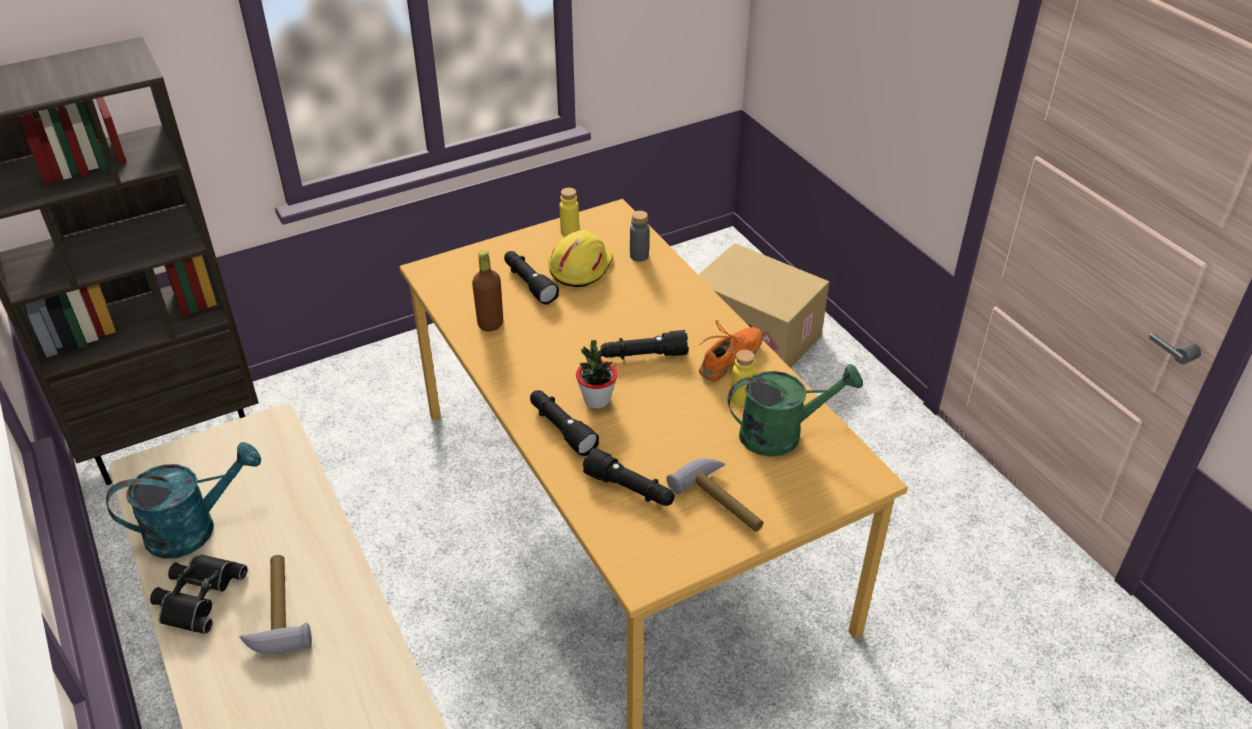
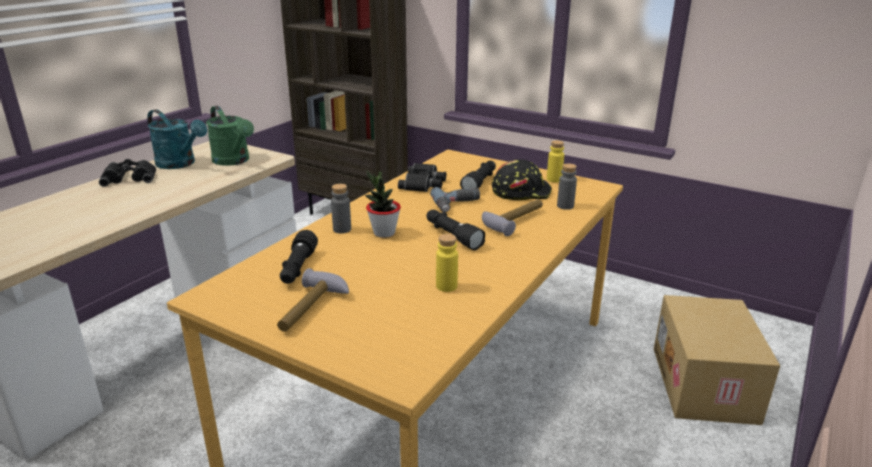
camera: 60 degrees right, 15 degrees down
(277, 612) = (124, 197): hammer -> hammer (513, 220)
(490, 324) = (423, 183): brown bottle -> black binoculars
(561, 428) = (342, 229): black flashlight -> grey bottle
(572, 322) = (457, 204): none -> power drill
(579, 267) = (521, 192): yellow hard hat -> black hard hat
(731, 360) = (489, 270): orange shoe -> none
(782, 434) = (421, 316): green watering can -> green watering can (234, 161)

